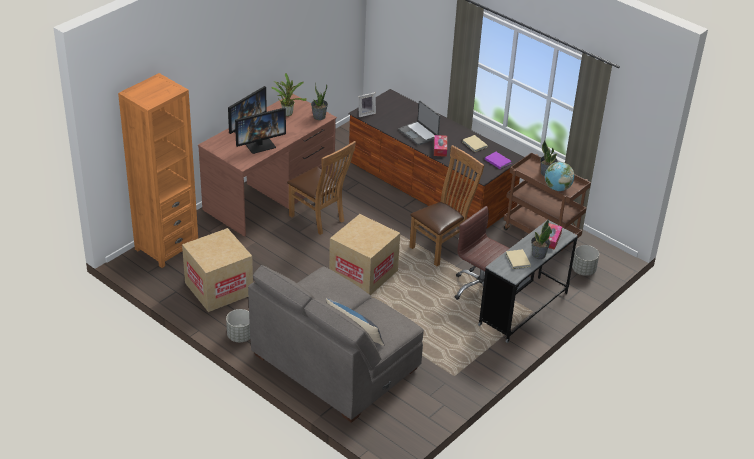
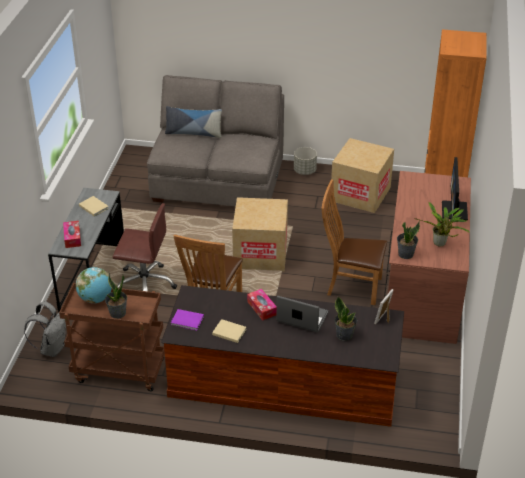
camera: 150 degrees right, 0 degrees up
(260, 145) = (419, 200): monitor -> none
(538, 255) = (77, 219): potted plant -> potted plant (344, 335)
(583, 270) = (52, 348): grey planter -> grey backpack

